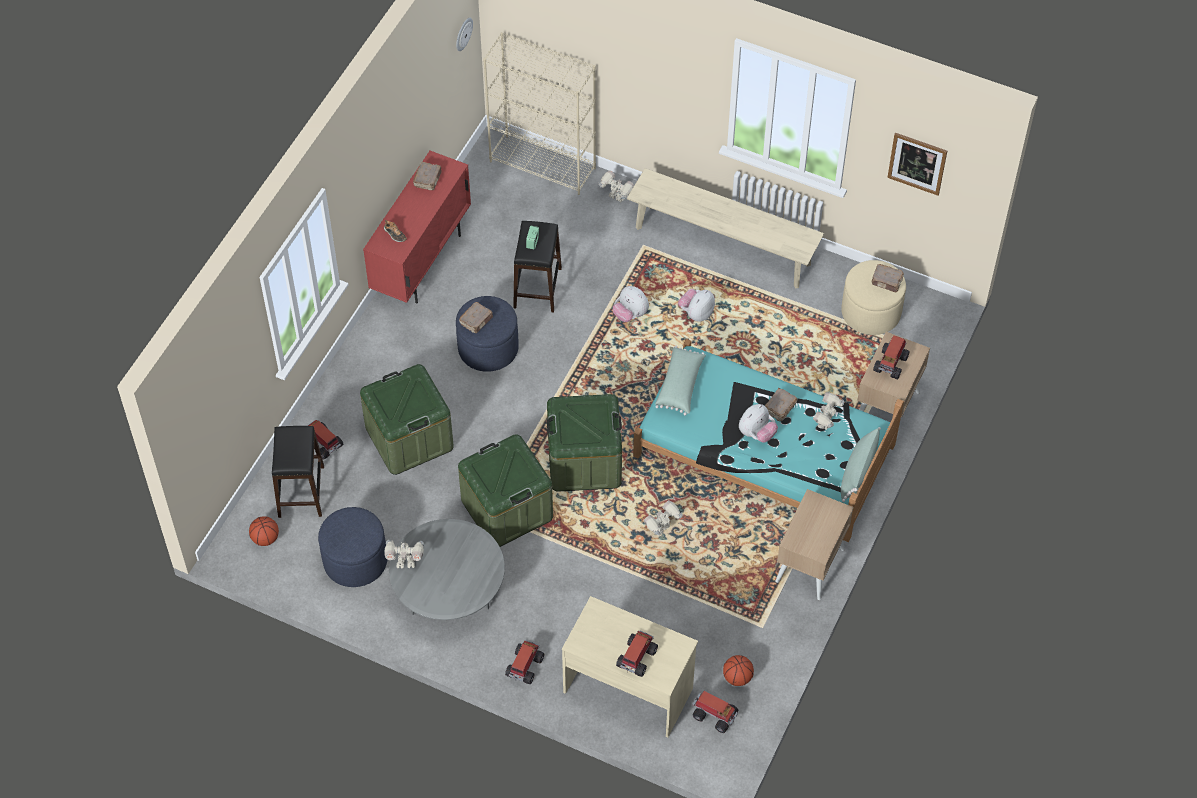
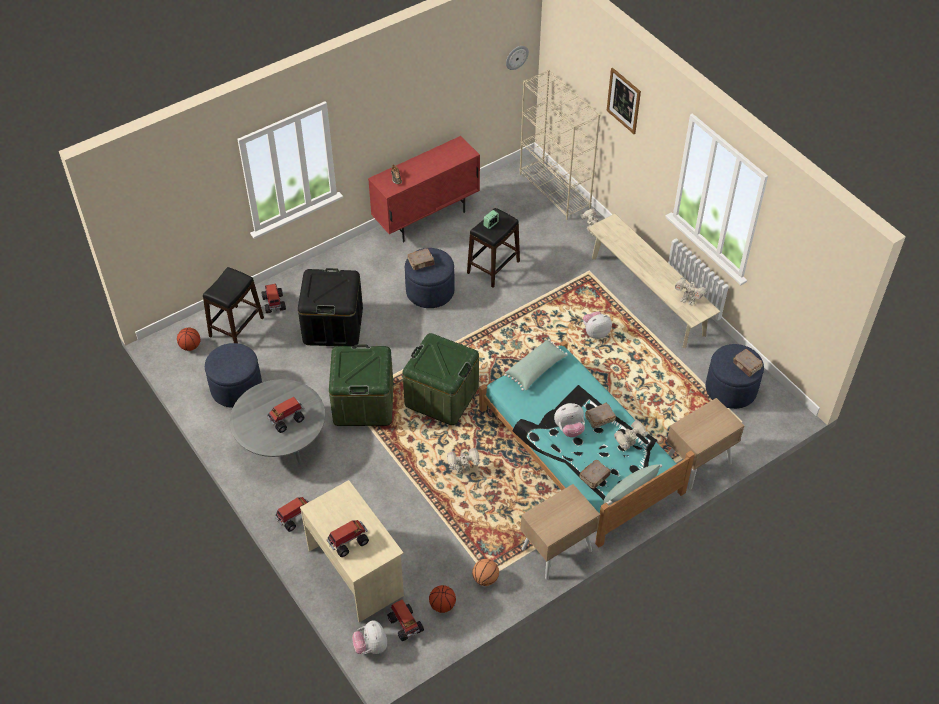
camera: 30 degrees right, 5 degrees down
(405, 562) = (252, 399): toy robot -> toy robot (688, 300)
(409, 438) = (333, 325): green storage box -> black storage box
(428, 179) = (445, 153): brown book -> brown book (595, 477)
(630, 314) = (546, 312): plush toy -> plush toy (371, 646)
(760, 629) = (485, 579): none -> basketball
(871, 312) = (731, 389): beige ottoman -> blue ottoman
(891, 363) = (704, 422): toy truck -> toy truck (287, 419)
(917, 163) = (799, 270): picture -> picture (624, 100)

